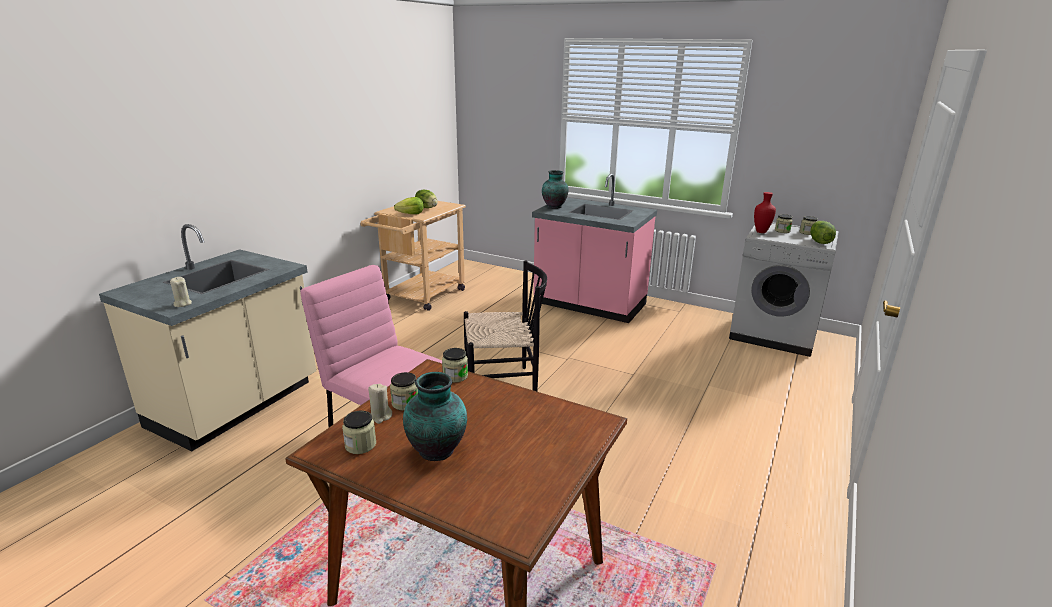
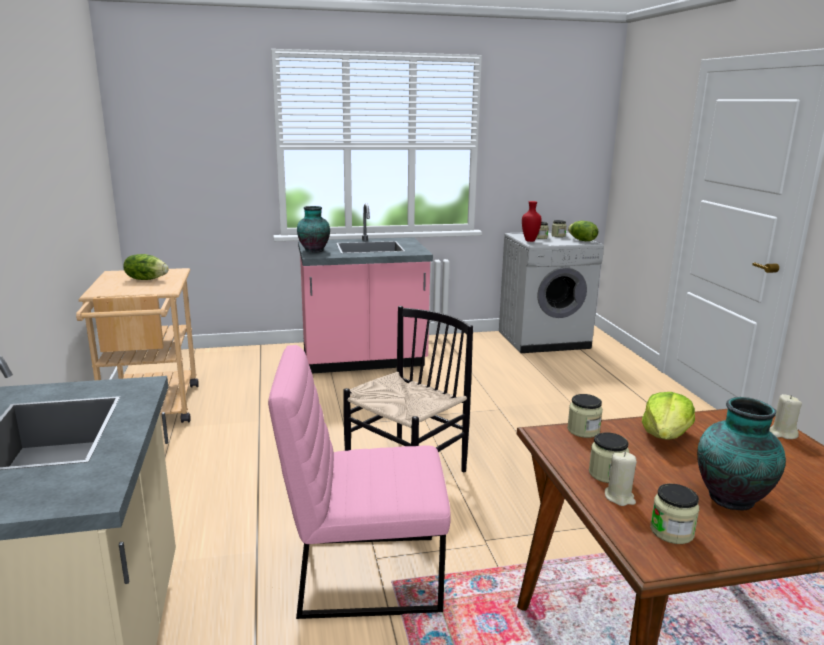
camera: 40 degrees left, 5 degrees down
(182, 304) = (91, 486): beige candle -> beige candle (782, 434)
(411, 214) = (143, 290): lettuce -> lettuce (665, 435)

